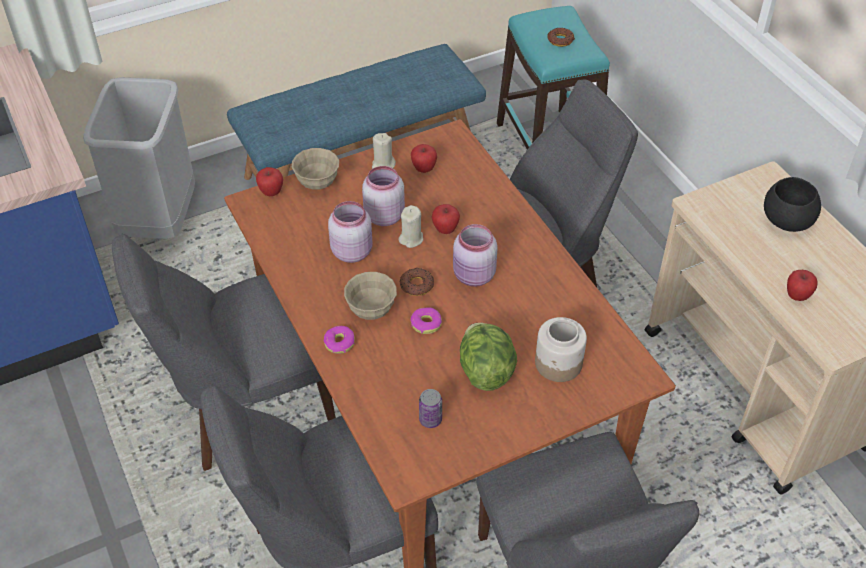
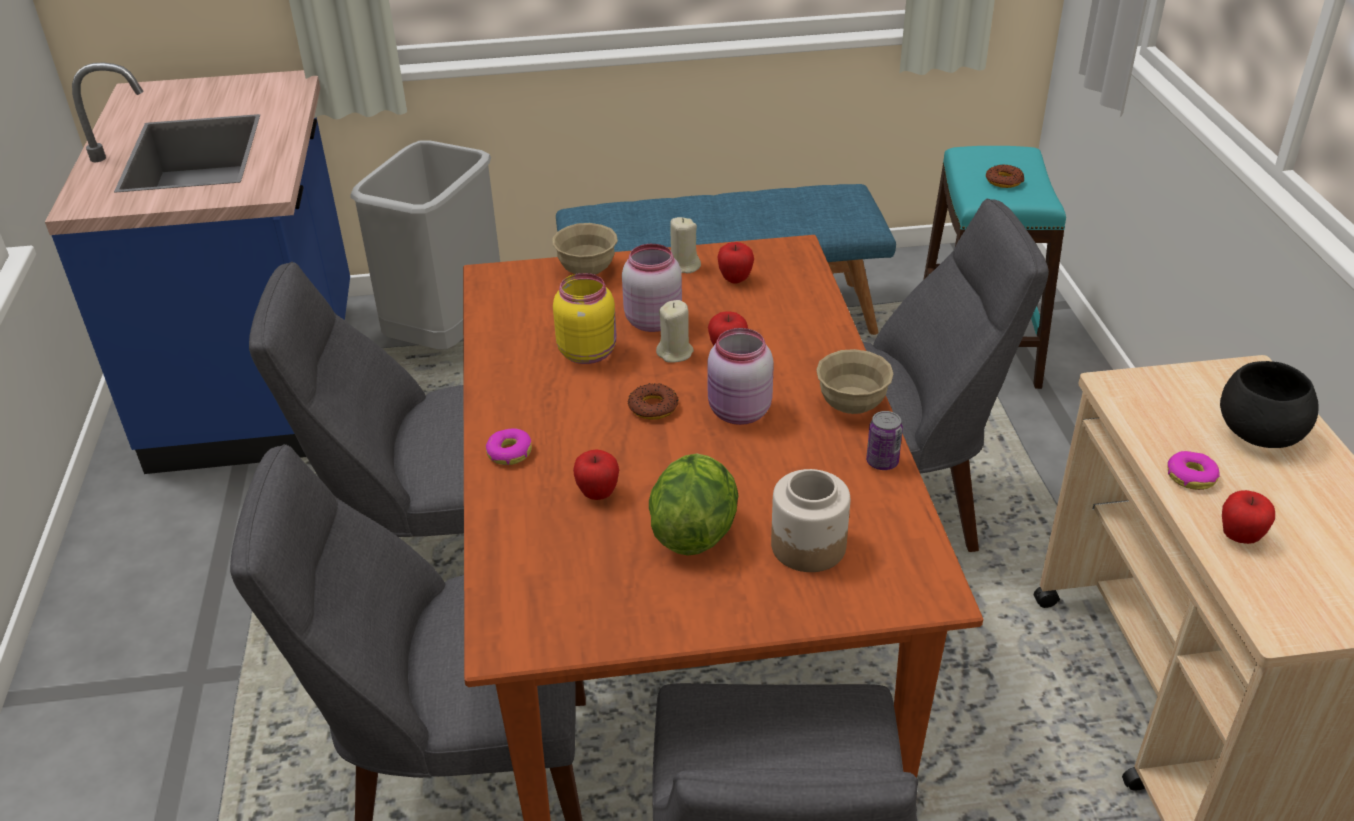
camera: 20 degrees right, 10 degrees down
(271, 192) = (523, 270): apple -> apple (598, 493)
(352, 251) = (588, 351): pink jar -> yellow jar
(371, 310) = (574, 424): beige bowl -> beige bowl (852, 405)
(426, 324) = (640, 455): donut -> donut (1190, 476)
(430, 420) = (580, 575): can -> can (882, 462)

